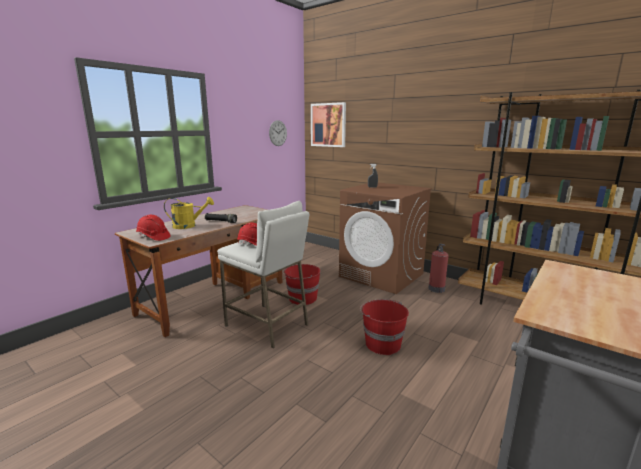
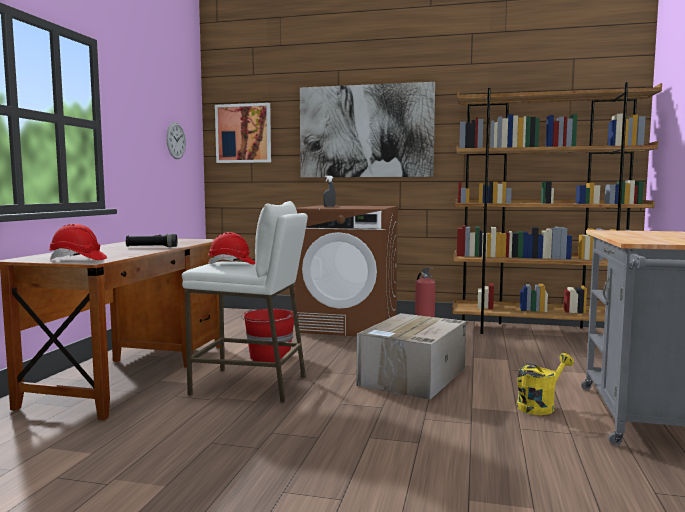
camera: 25 degrees left, 10 degrees down
(189, 226) = (109, 251): yellow watering can -> yellow watering can (540, 406)
(382, 344) = (412, 377): red bucket -> cardboard box
(412, 125) = (365, 131): none -> picture

